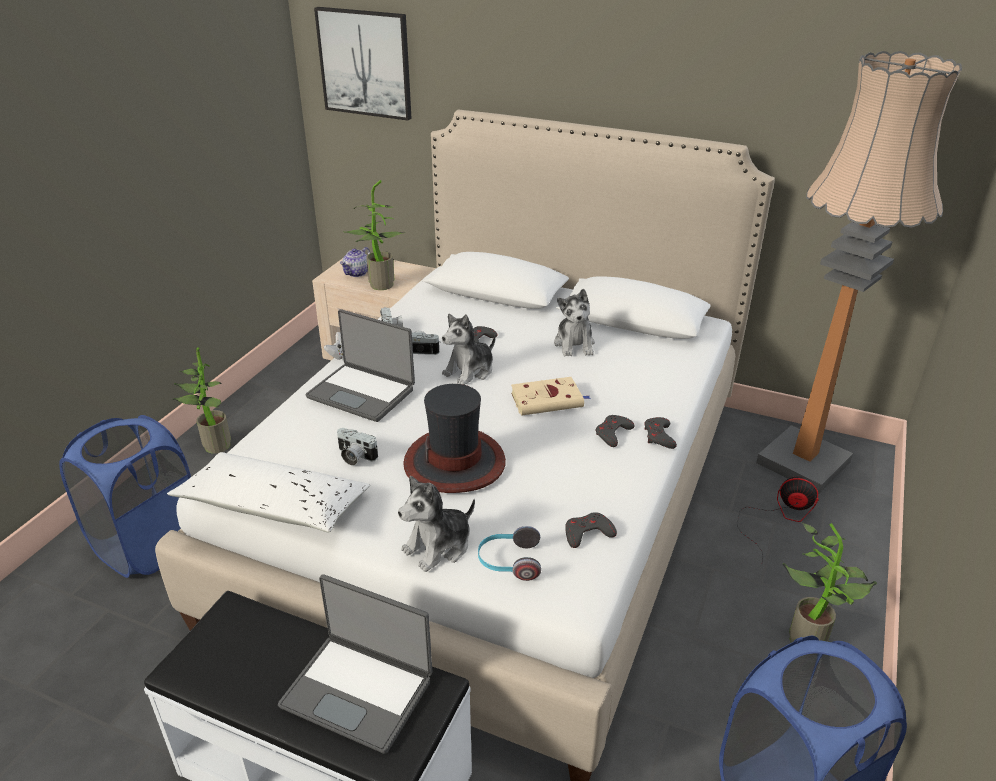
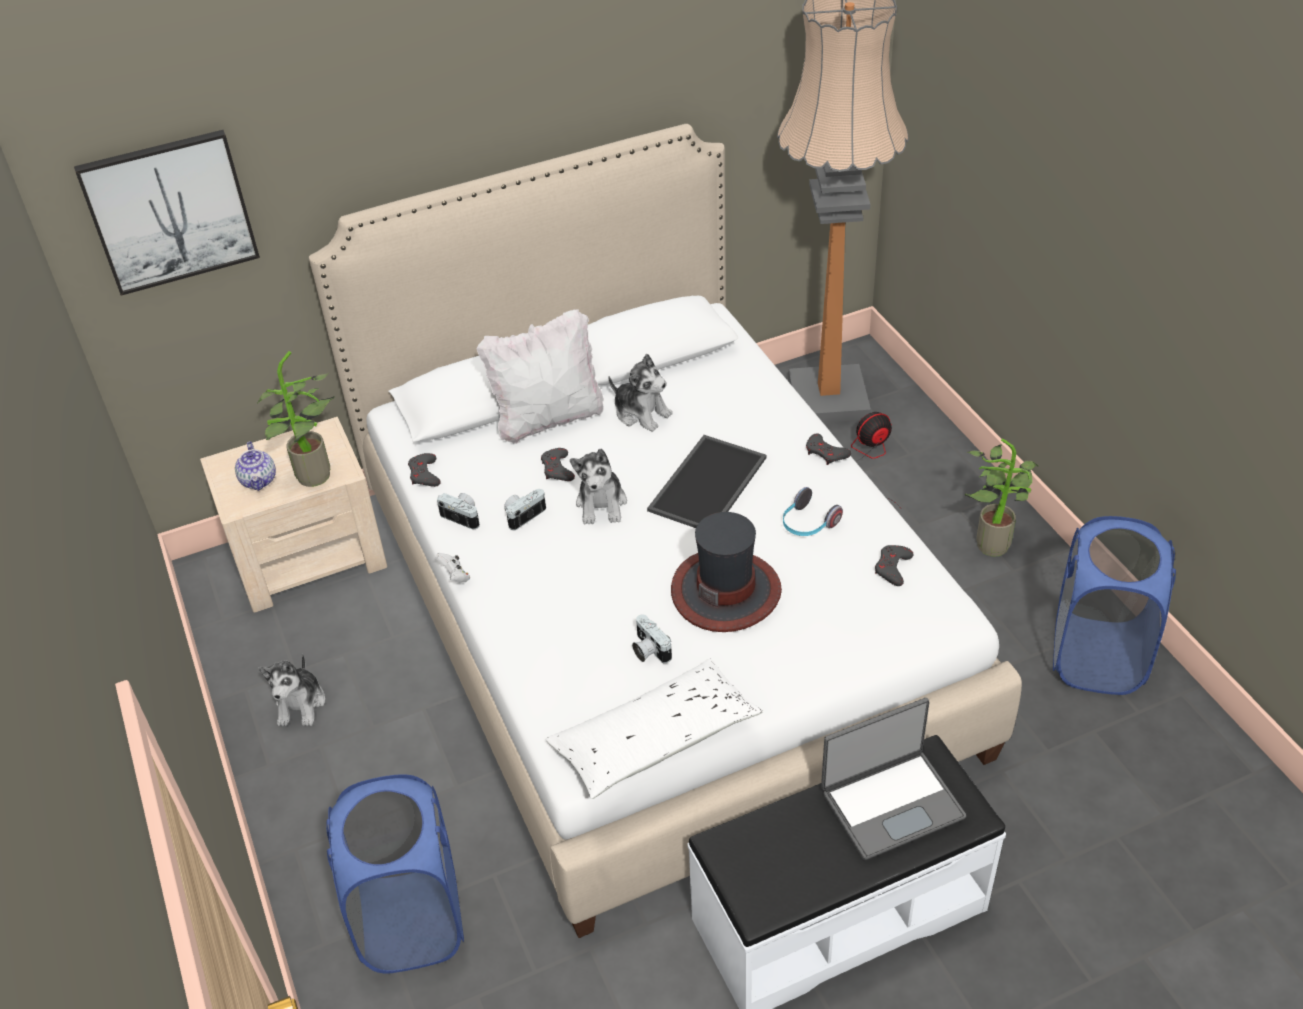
camera: 45 degrees left, 10 degrees up
(213, 446) = (301, 790): potted plant -> none
(354, 456) = (648, 650): camera -> camera turned 75 degrees clockwise
(362, 392) = (551, 594): laptop -> none
(439, 546) = (819, 661): plush toy -> plush toy (301, 704)
(509, 562) = (879, 631): headphones -> headphones (807, 524)
(516, 316) = (548, 419): none -> white pillow
(548, 400) = (706, 482): beige book -> tray
(613, 433) = (793, 475): grey game controller -> grey game controller (424, 474)

